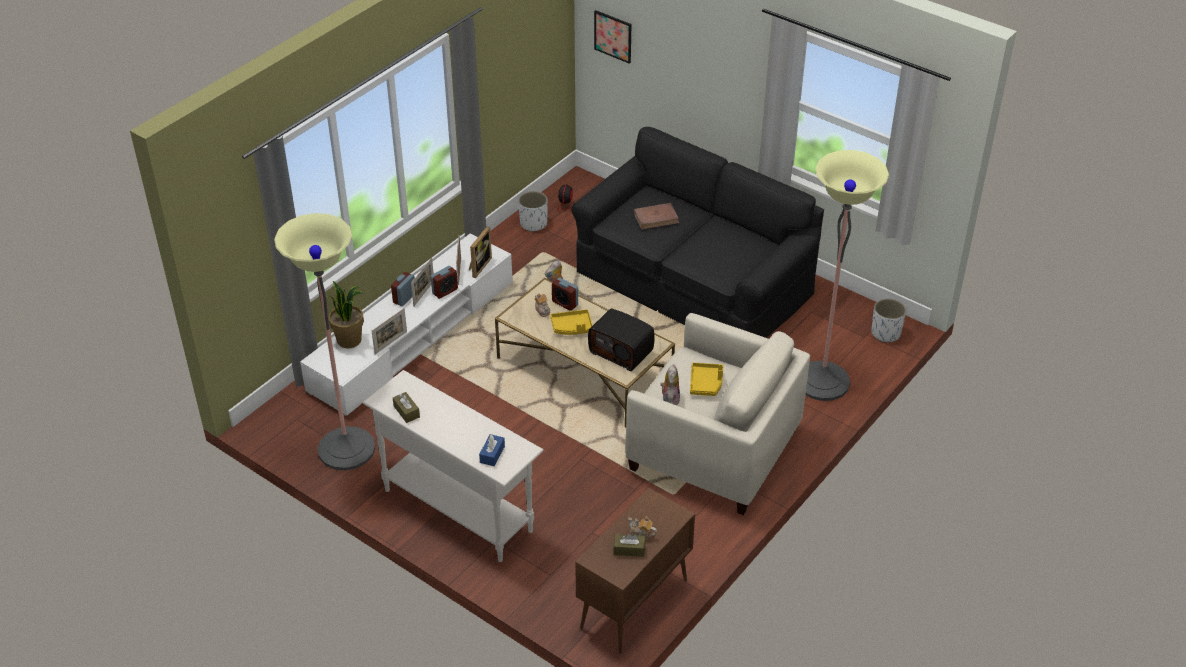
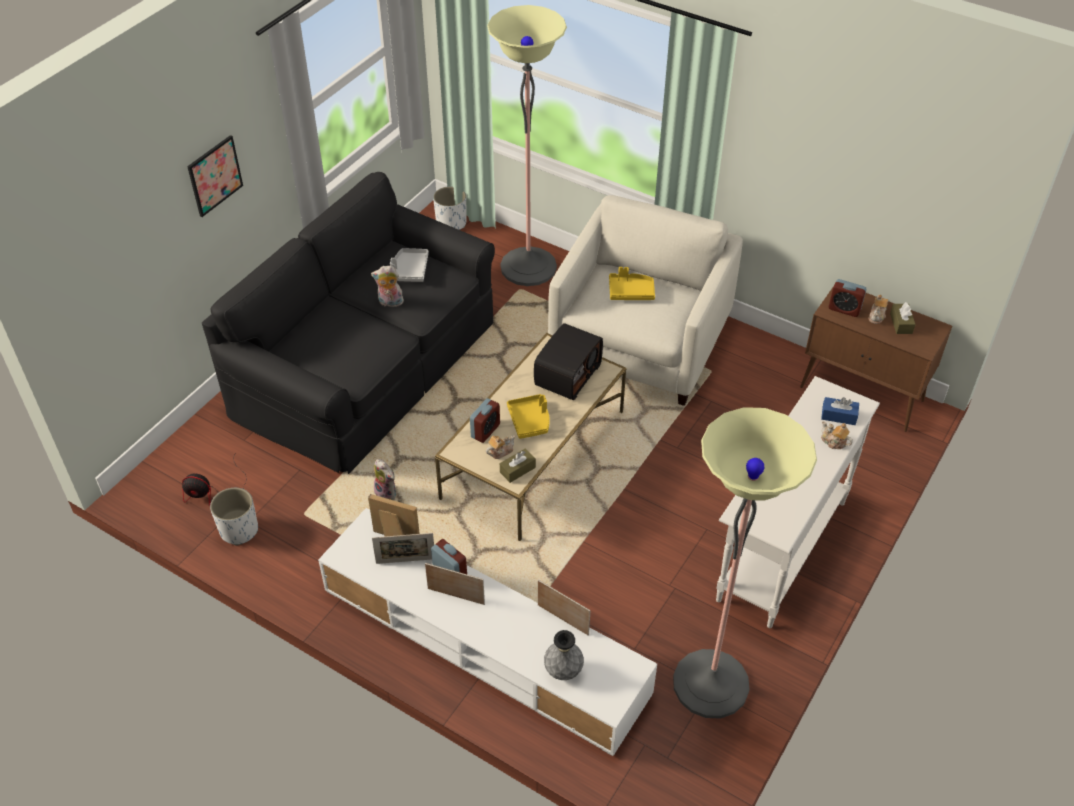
camera: 95 degrees left, 5 degrees up
(350, 340) = (563, 671): potted plant -> grey vase
(404, 298) = (467, 618): alarm clock -> alarm clock (844, 309)
(406, 411) = (794, 503): brown tissue box -> brown tissue box (517, 470)
(464, 446) = (833, 442): none -> teapot
(613, 36) = (90, 278): picture -> picture (215, 175)
(656, 218) = (346, 335): brown book -> none
(669, 399) = (659, 319): plush toy -> plush toy (390, 303)
(733, 250) = (409, 270): none -> grey tray

